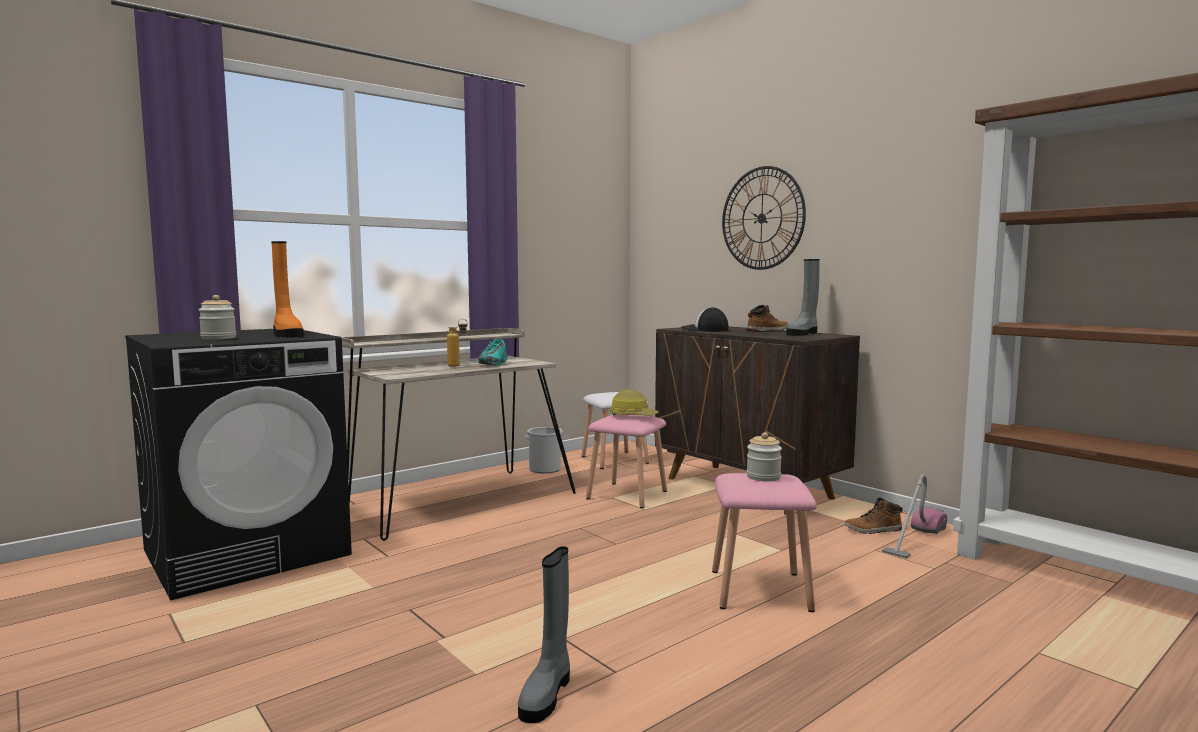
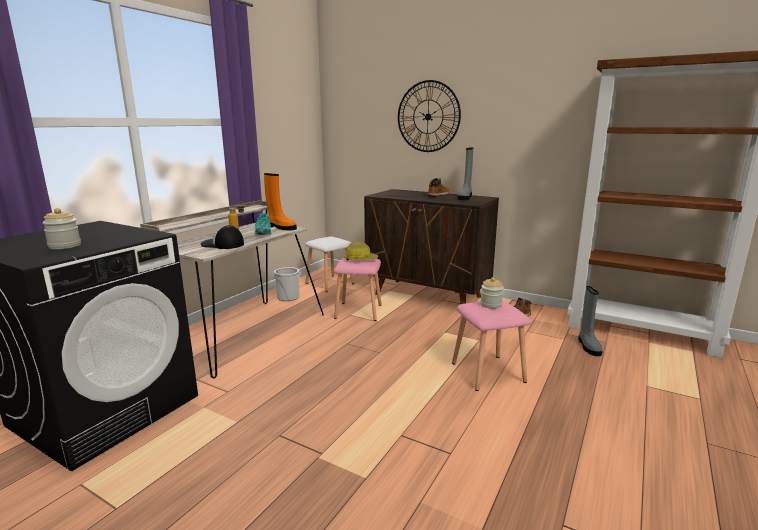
camera: 20 degrees left, 10 degrees up
(286, 335) = (121, 234): orange boot -> orange boot (281, 227)
(546, 694) = (422, 482): grey boot -> grey boot (588, 346)
(704, 330) = (398, 196): cap -> cap (222, 244)
(915, 539) = (541, 320): vacuum cleaner -> none

